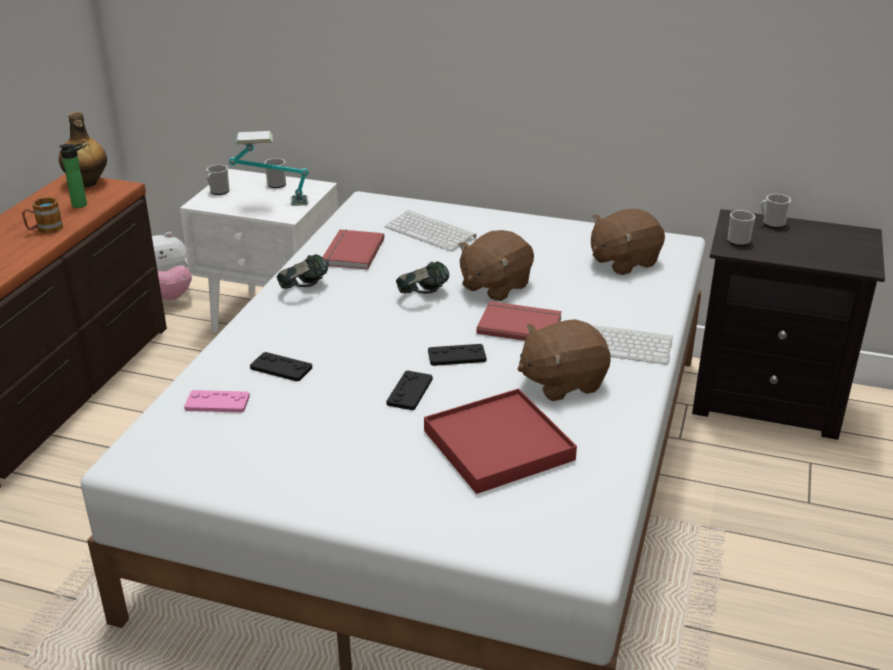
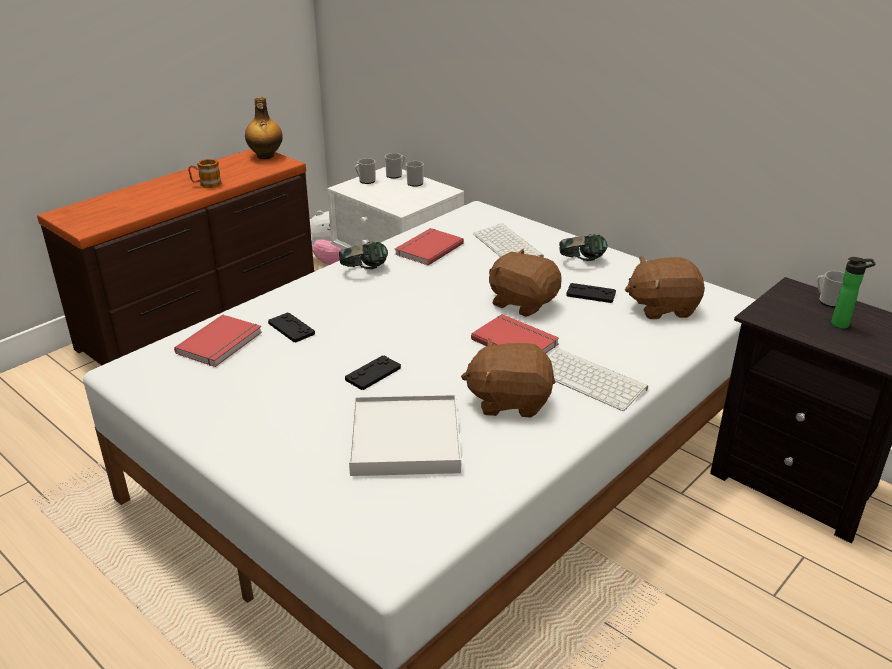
camera: 25 degrees right, 0 degrees up
(82, 204) = (247, 171): bottle -> bottle (843, 324)
(217, 402) = (221, 343): pink game controller -> red book
(272, 203) = (398, 197): table lamp -> none
(423, 295) = (454, 297): headphones -> headphones (581, 261)
(456, 356) = (438, 354): black game controller -> black game controller (591, 294)
(494, 286) = (523, 303): brown plush toy -> brown plush toy turned 60 degrees clockwise
(498, 445) = (405, 439): red tray -> white tray
(739, 240) = (778, 310): mug -> mug (395, 175)

